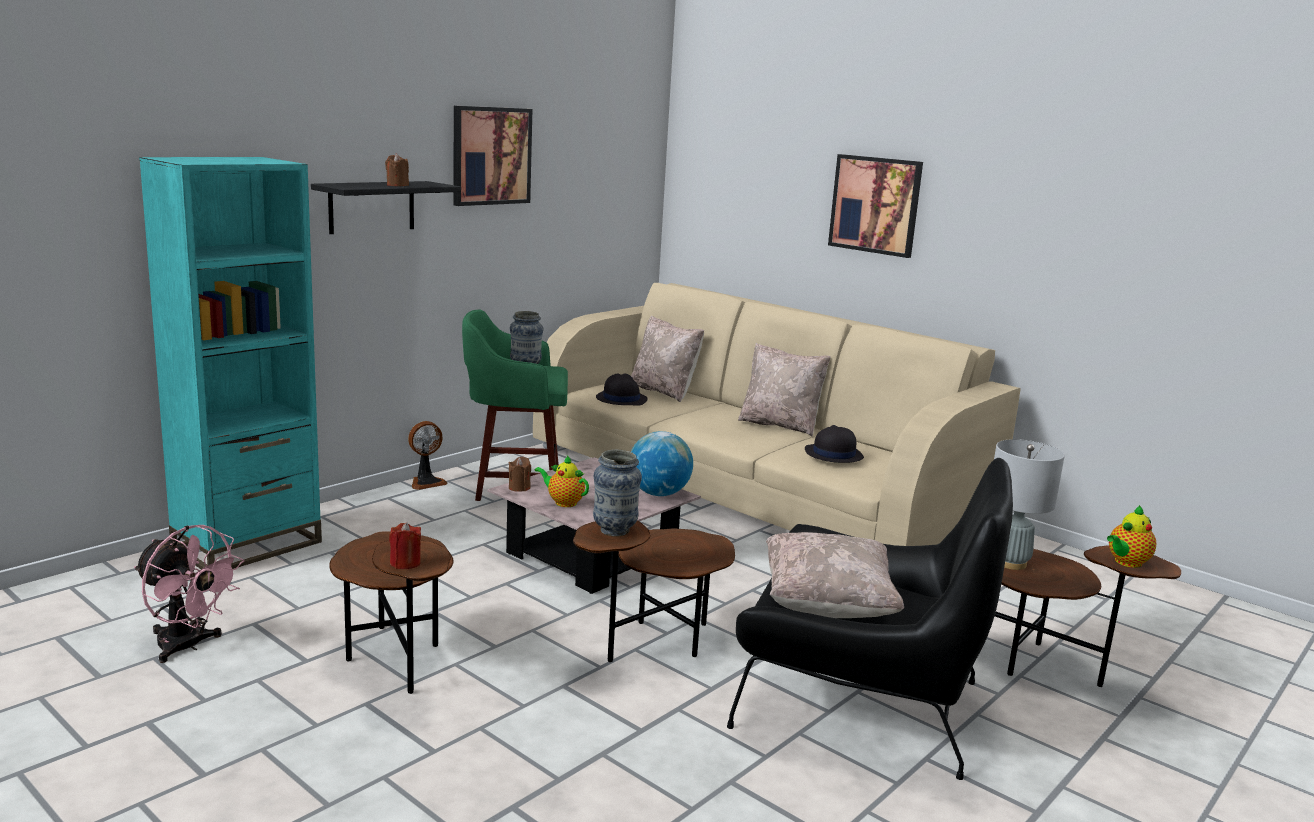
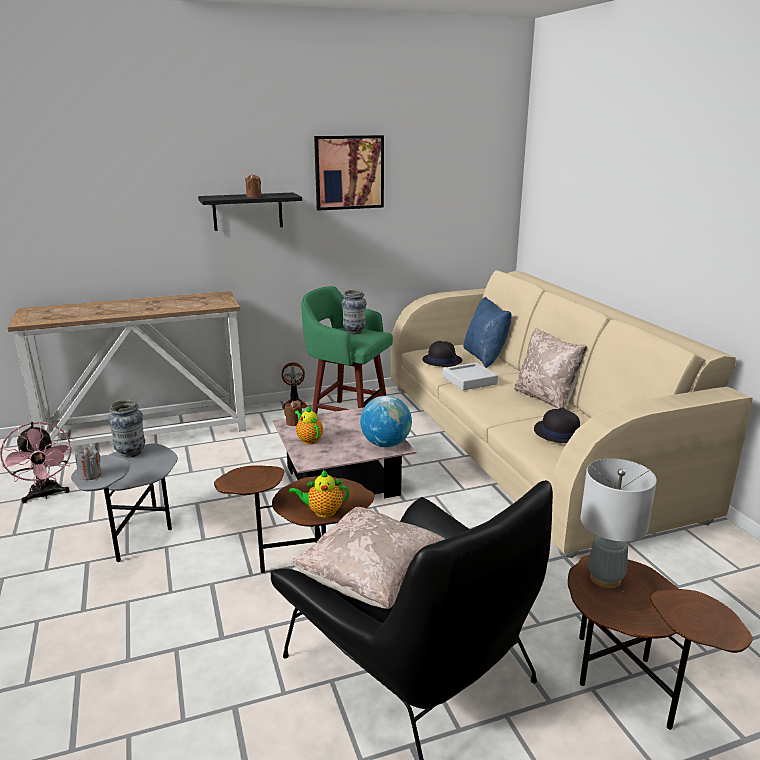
camera: 30 degrees right, 5 degrees up
(247, 545) = (148, 432): turquoise bookcase -> console table
(398, 662) = (136, 536): brown side table -> grey side table
(405, 563) = (90, 475): red candle -> grey candle
(615, 531) = (255, 476): vase -> vase (130, 453)
(664, 391) = (485, 357): beige pillow -> blue pillow
(682, 416) = (469, 380): none -> grey tray
(875, 205) = (654, 211): picture -> none
(1126, 562) = (688, 617): teapot -> teapot (322, 512)

